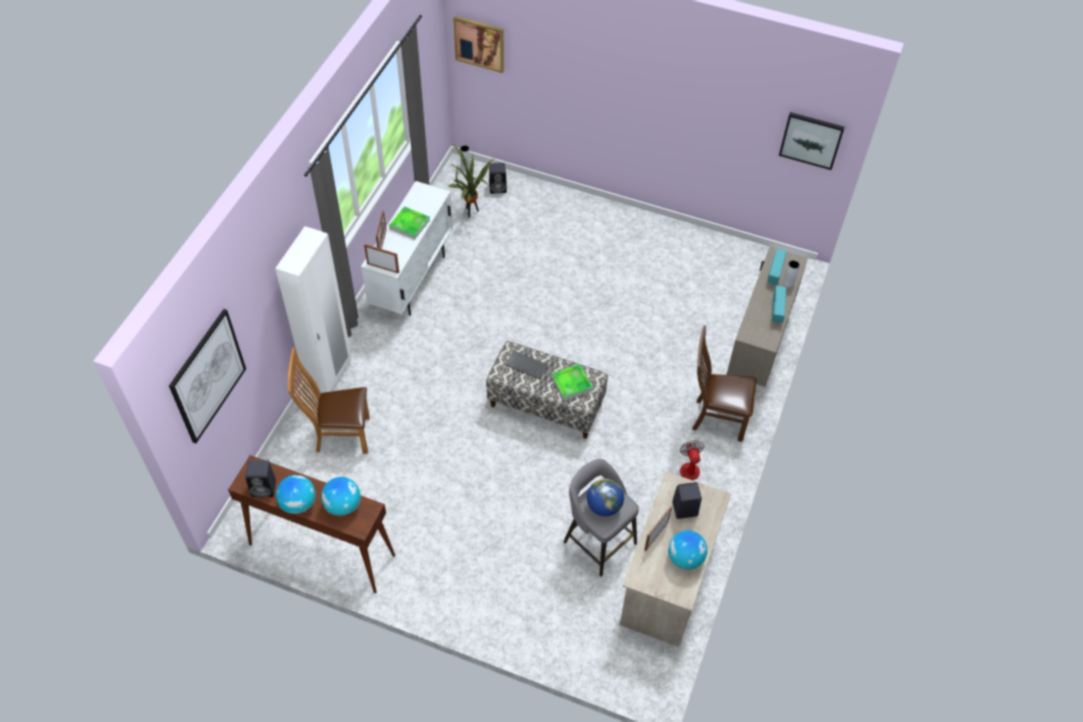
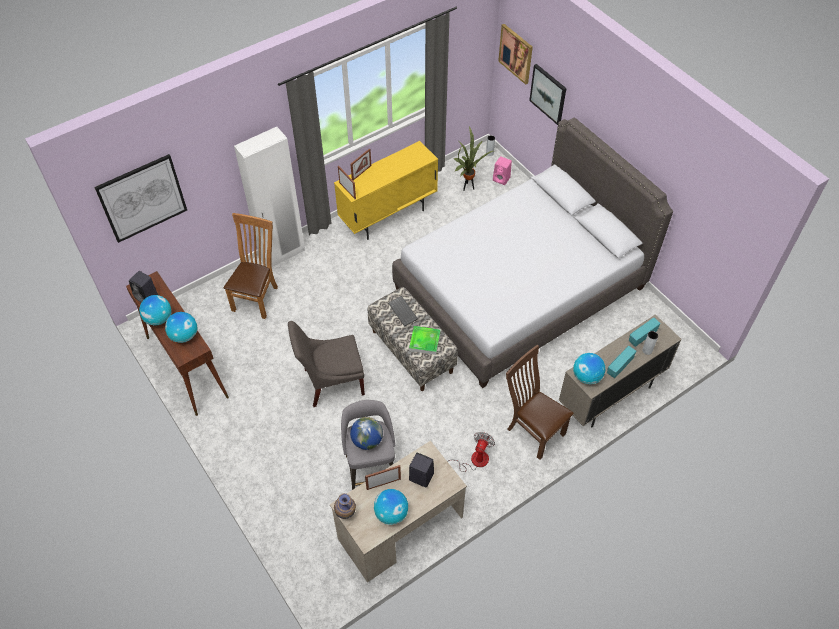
camera: 35 degrees right, 0 degrees up
(339, 435) = (257, 297): brown chair -> brown chair turned 75 degrees clockwise
(409, 225) = (390, 169): tray -> none
(412, 280) = (388, 216): white cabinet -> yellow cabinet
(489, 479) = (330, 382): none -> grey chair
(498, 188) = (502, 179): black speaker -> pink speaker
(600, 289) = (519, 288): none -> grey bed
(645, 584) = (346, 514): none -> vase
(757, 334) = (586, 376): none -> globe
(811, 140) = (731, 238): picture -> picture (548, 94)

